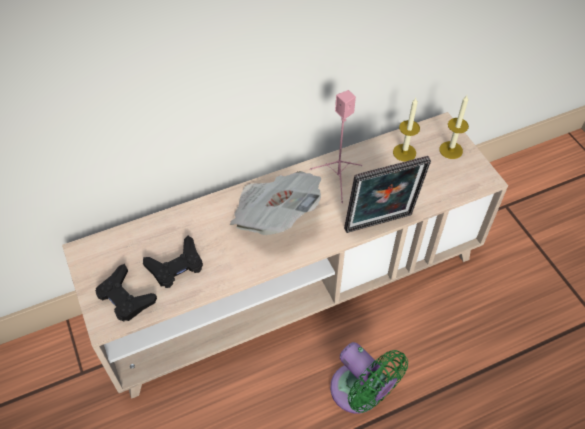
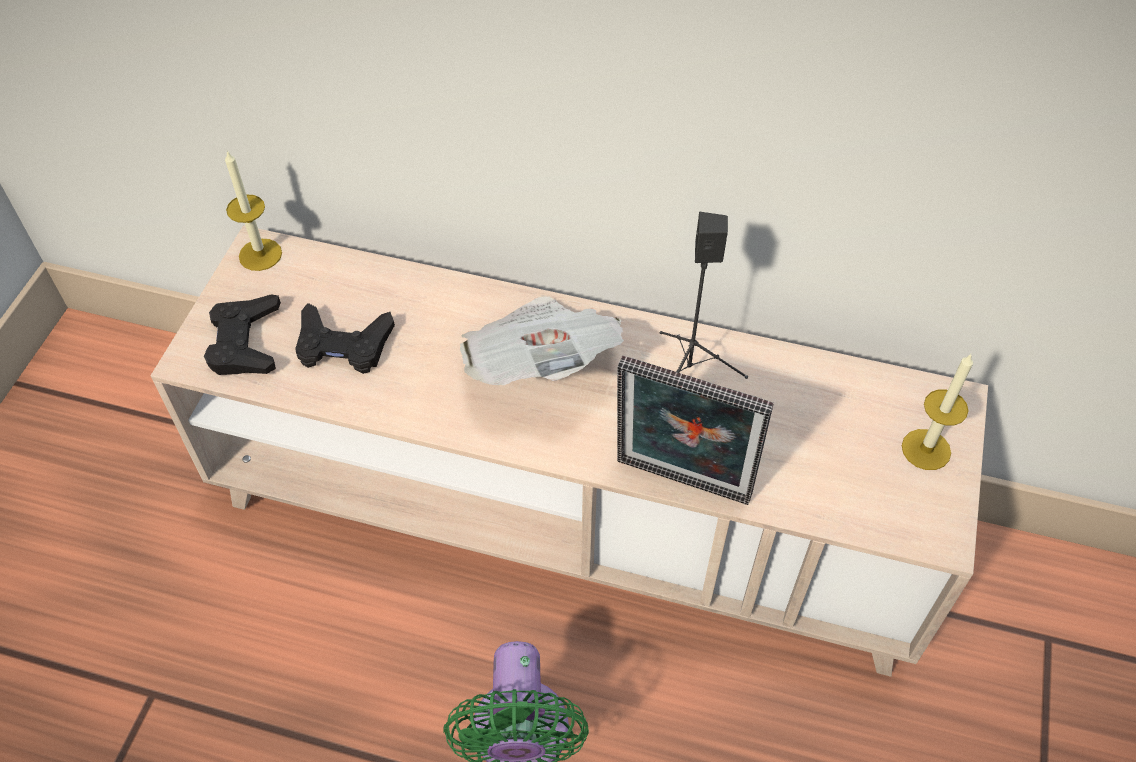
camera: 40 degrees right, 0 degrees up
(338, 179) = (688, 374): pink speaker -> black speaker
(404, 152) = (839, 402): candle -> candle (260, 254)

